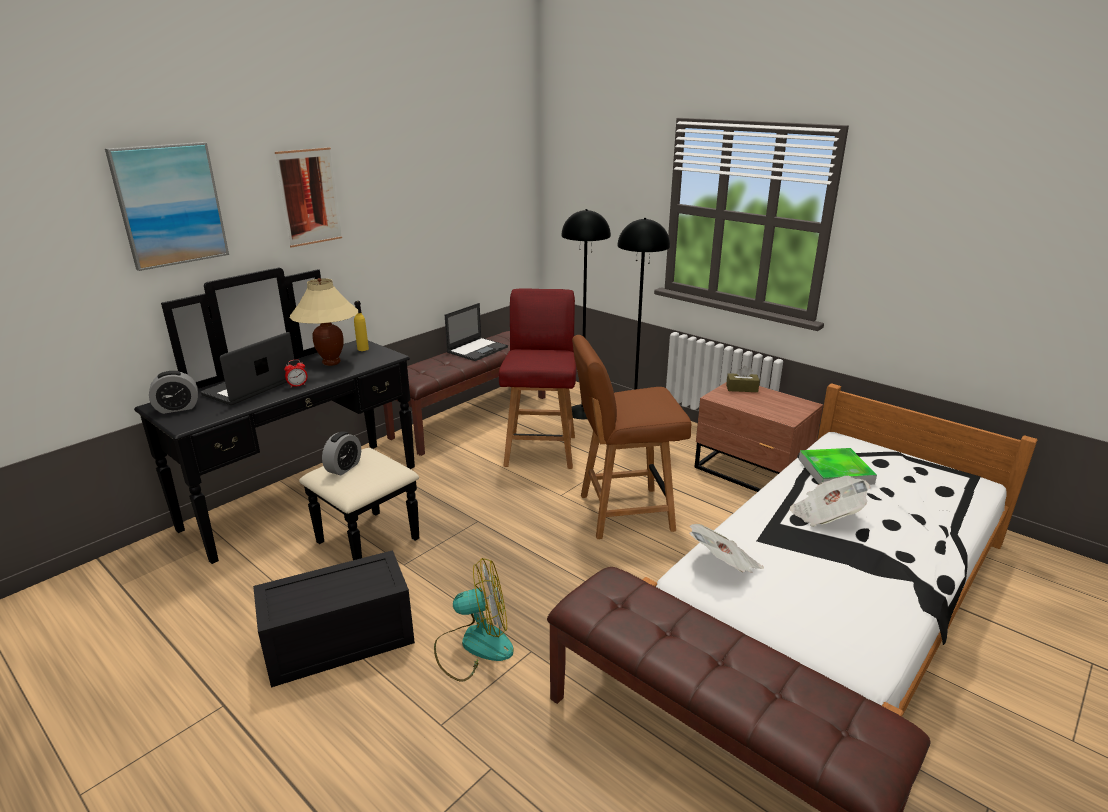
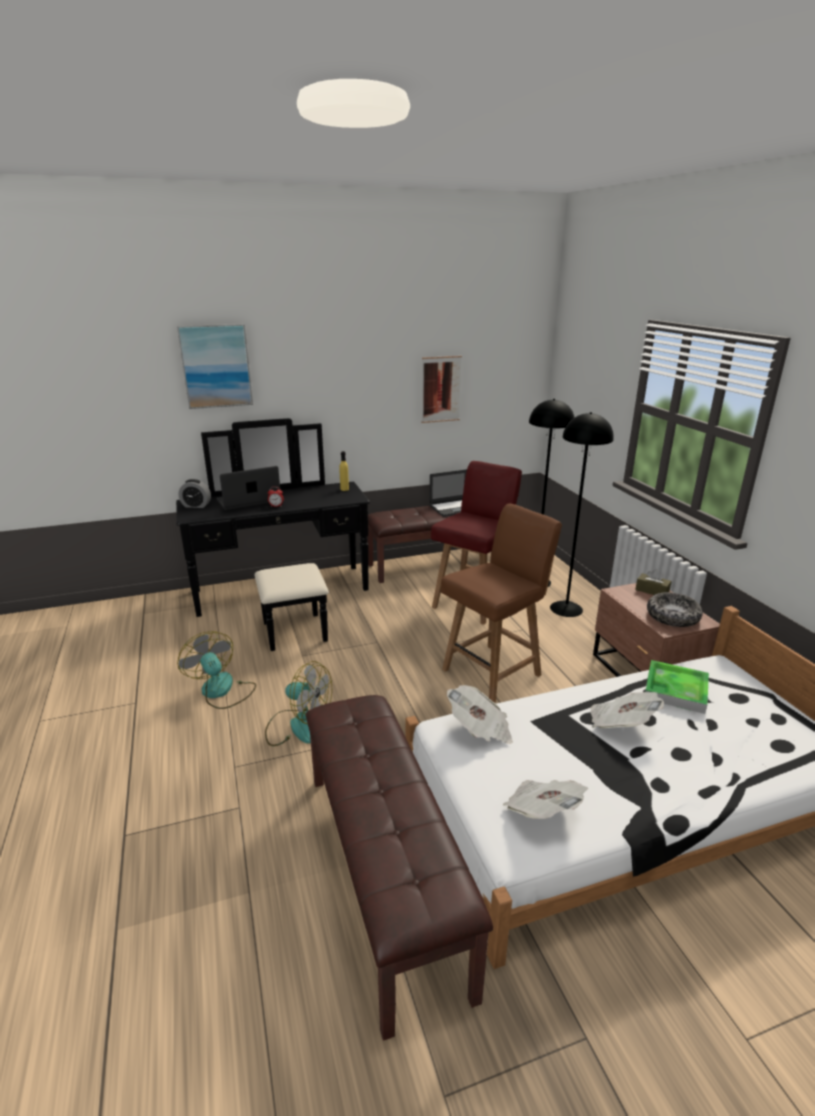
camera: 30 degrees right, 0 degrees up
(309, 197) = (321, 368): picture -> picture (441, 389)
(331, 362) = (314, 495): beige table lamp -> none
(338, 643) = (221, 691): black storage box -> fan
(344, 468) = (282, 572): alarm clock -> none
(623, 512) = (493, 671): brown chair -> brown chair turned 120 degrees clockwise
(780, 407) = (672, 616): none -> bowl
(850, 619) = (542, 811): none -> newspaper

